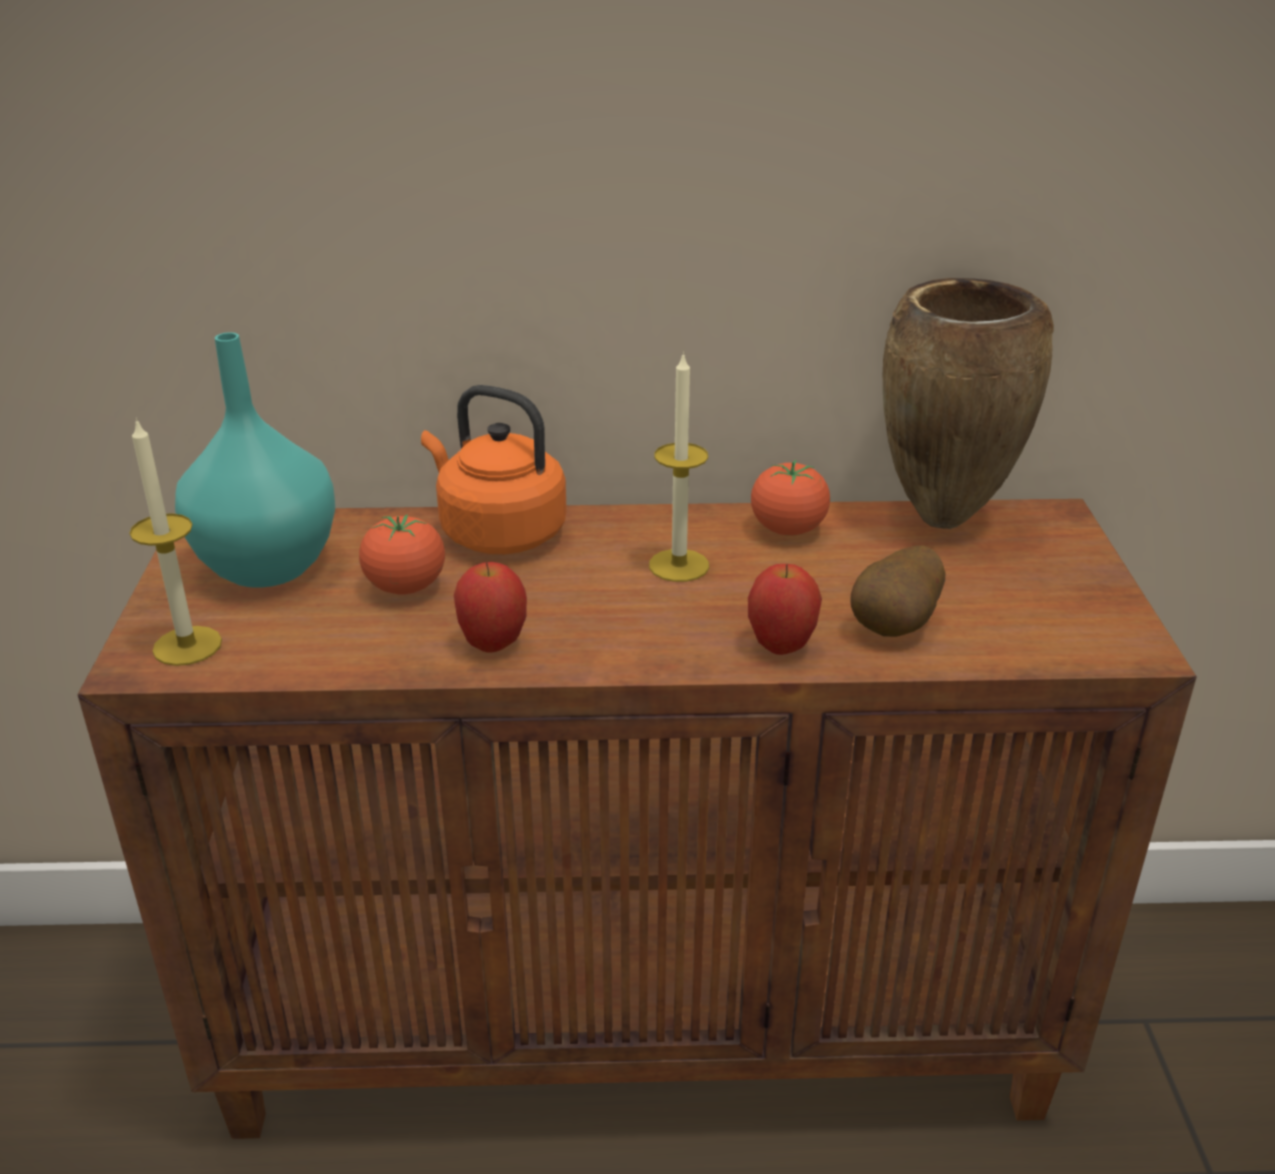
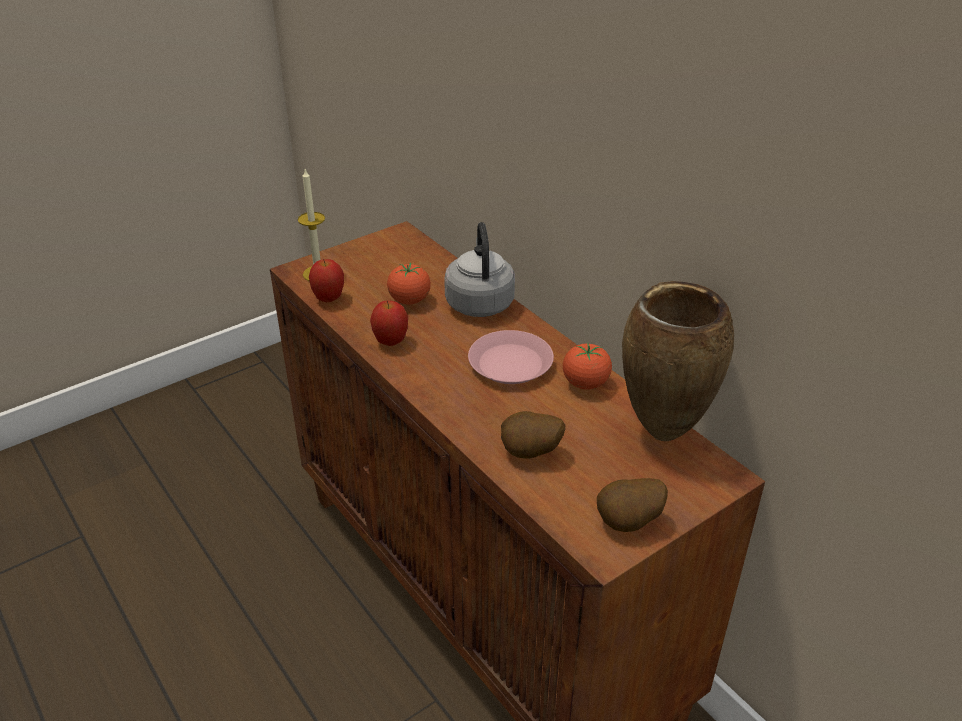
camera: 55 degrees right, 5 degrees up
(265, 565) = (389, 261): turquoise vase -> none
(497, 533) = (479, 302): orange kettle -> grey kettle
(679, 565) = (511, 364): candle -> pink plate
(781, 647) = (473, 423): apple -> apple (329, 299)
(1095, 611) = (629, 523): none -> potato

